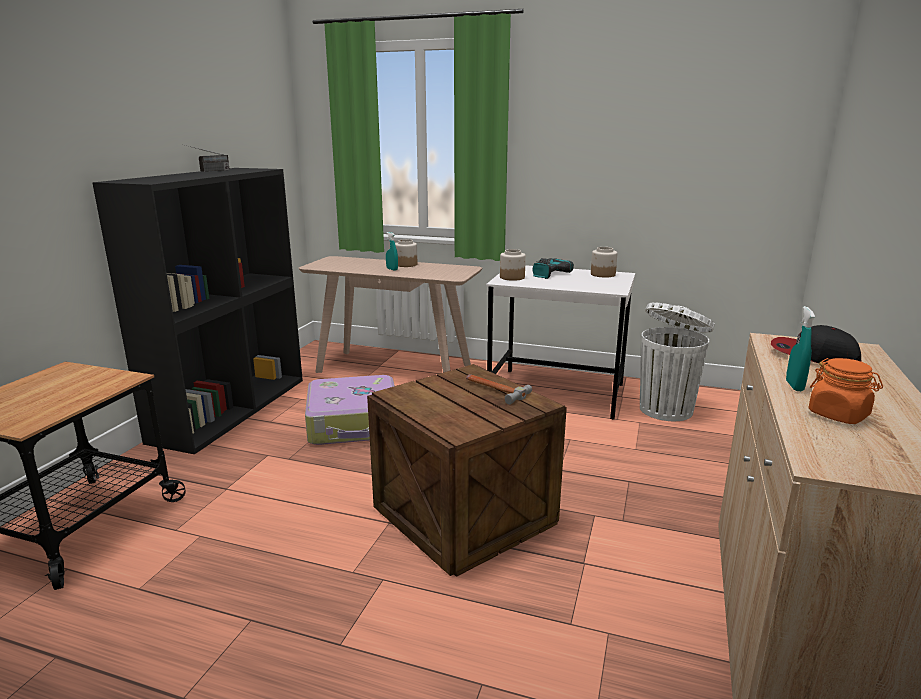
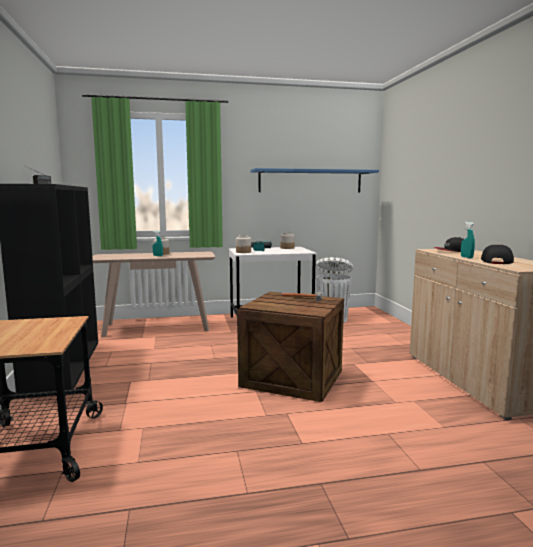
camera: 30 degrees left, 10 degrees down
(354, 423) = (169, 355): suitcase -> none
(672, 153) = (310, 181): none -> blue shelf
(838, 415) = (496, 261): orange jar -> cap

